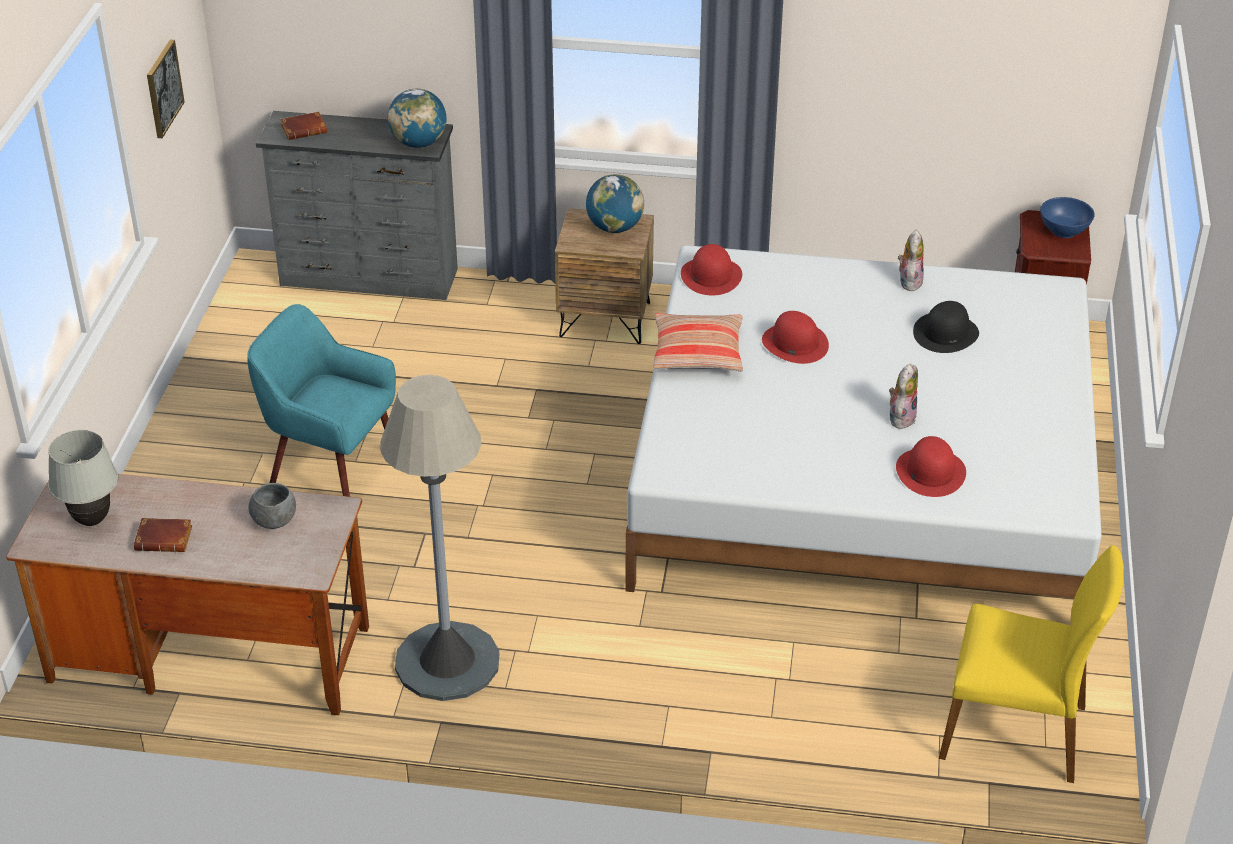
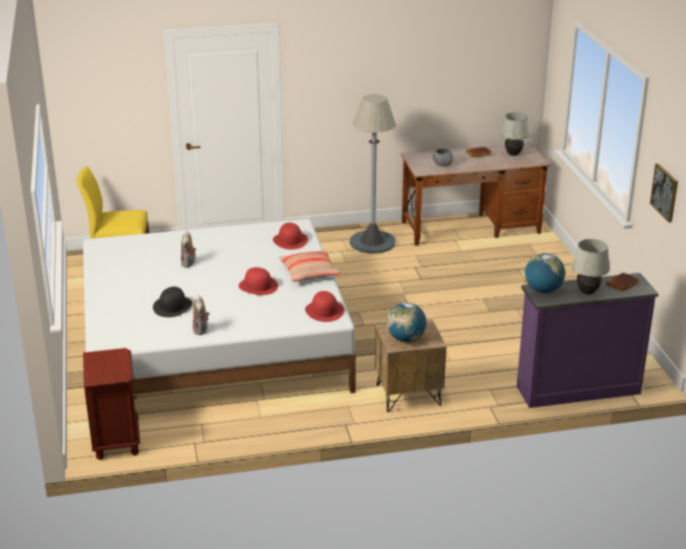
camera: 160 degrees right, 10 degrees down
(331, 470) = (490, 292): turquoise armchair -> none
(363, 129) = (587, 292): none -> white table lamp
(369, 279) = (576, 389): grey dresser -> purple dresser
(930, 471) = (169, 246): red hat -> red hat (290, 240)
(1063, 231) = (101, 367): blue bowl -> none

